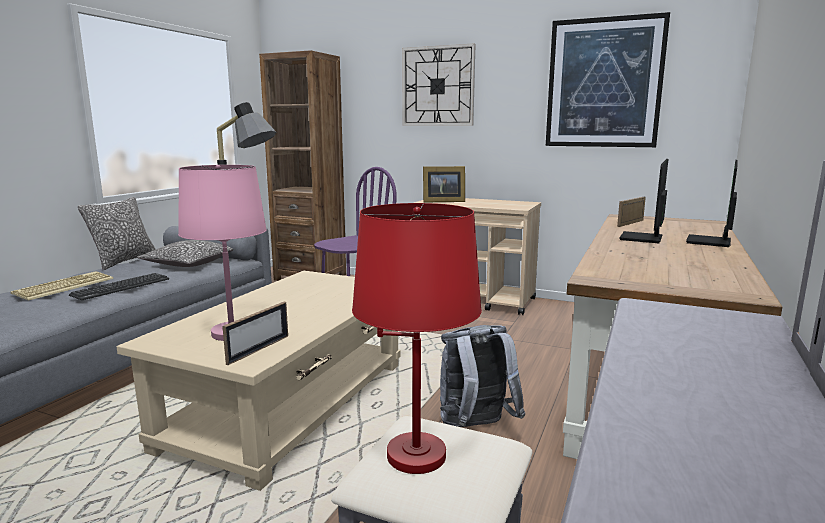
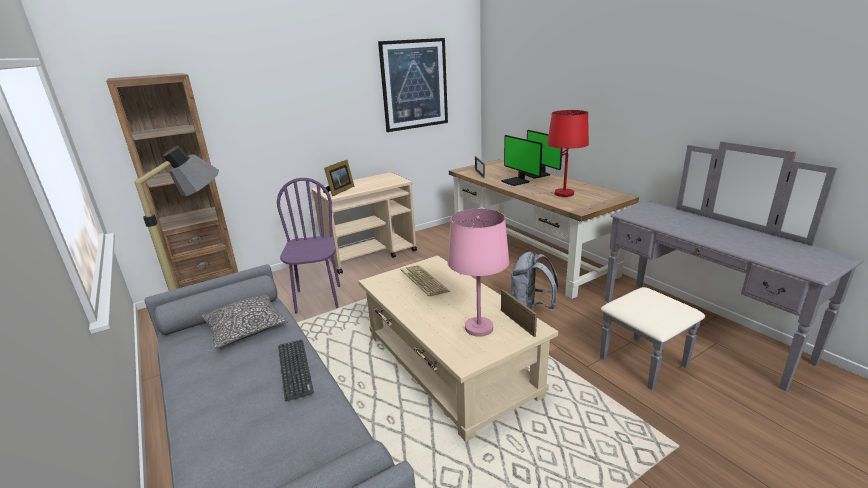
camera: 55 degrees left, 10 degrees up
(64, 286) = (233, 407): keyboard -> keyboard (423, 281)
(124, 261) = (168, 365): pillow -> none
(416, 455) = (652, 309): red table lamp -> red table lamp (564, 193)
(438, 86) = (296, 95): wall clock -> none

